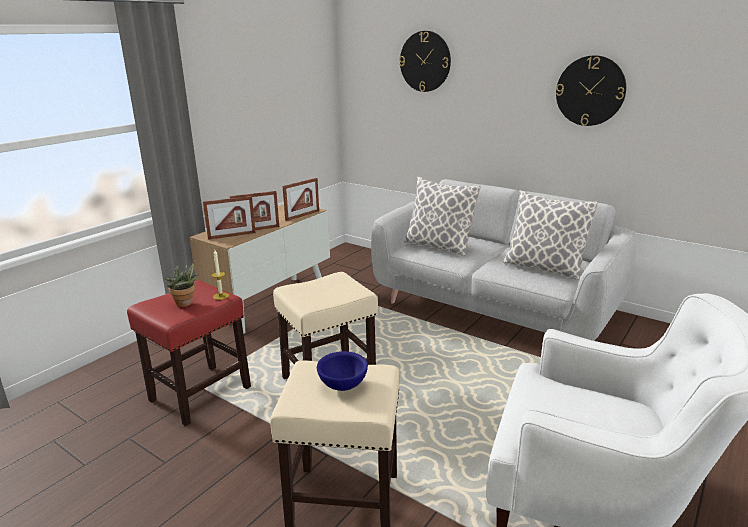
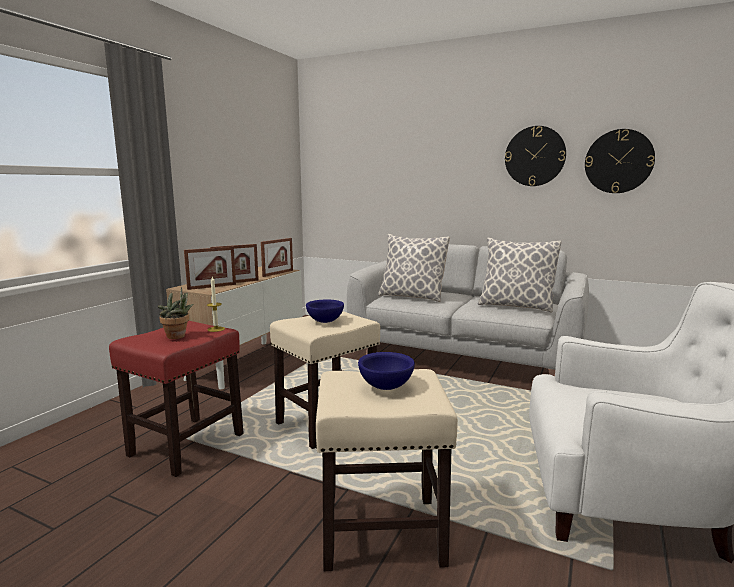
camera: 10 degrees left, 10 degrees down
(324, 290) = (324, 321): none -> blue bowl
(425, 61) = (383, 141): wall clock -> wall clock (618, 161)

